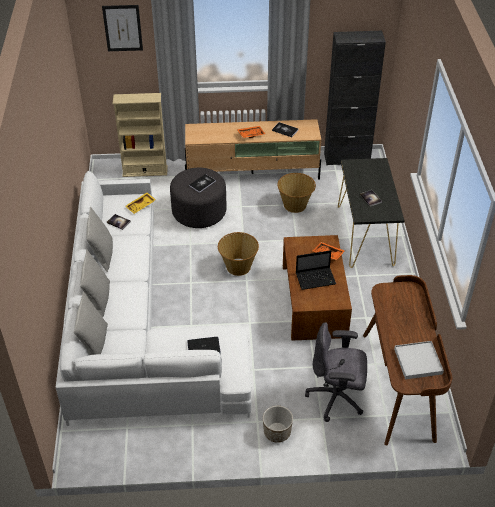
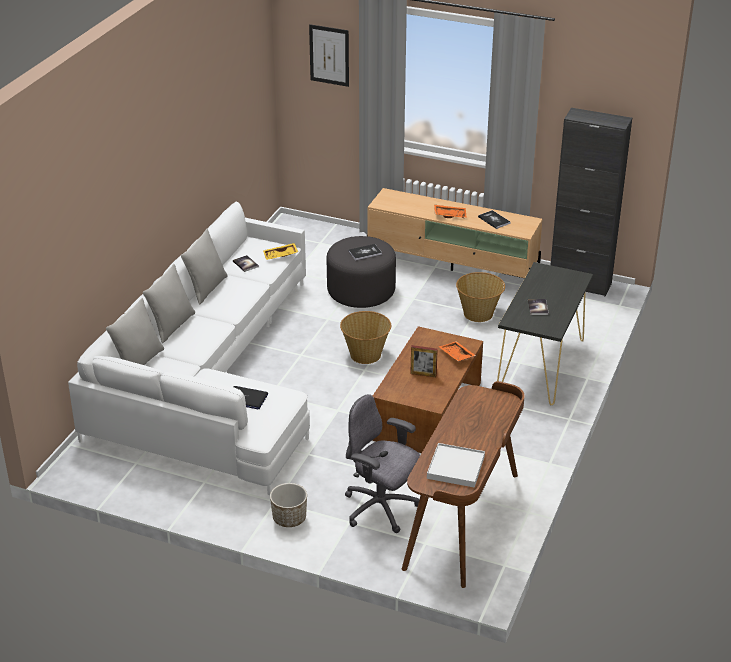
camera: 25 degrees right, 10 degrees down
(145, 171) = (330, 238): beige bookcase -> none
(316, 278) = (423, 374): laptop -> picture frame

